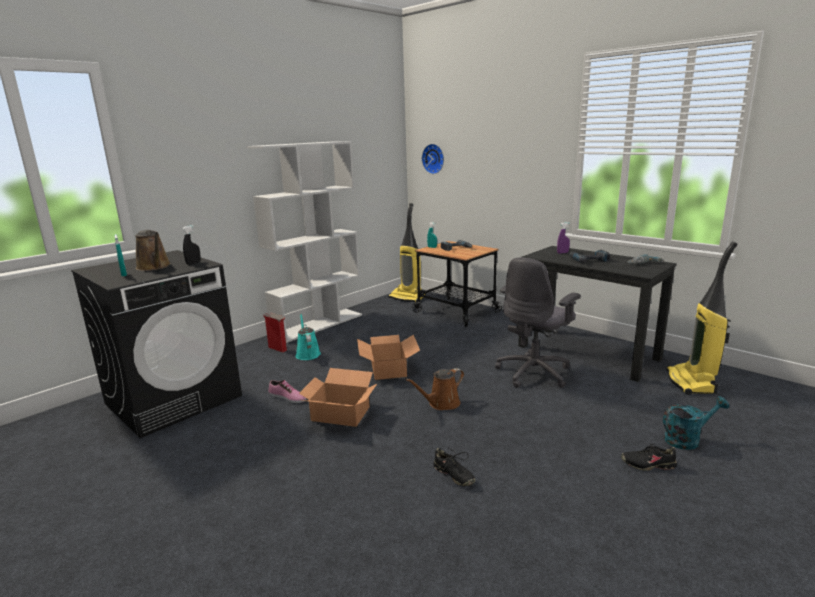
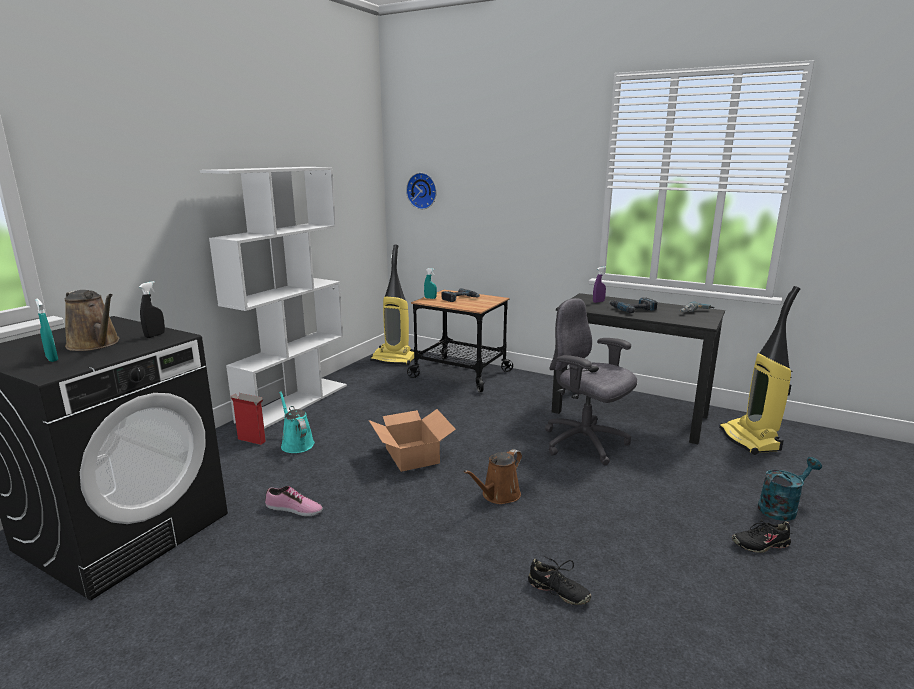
camera: 15 degrees left, 0 degrees up
(340, 413) = (376, 523): cardboard box -> none
(534, 373) = (585, 444): grey office chair -> grey office chair turned 105 degrees clockwise

